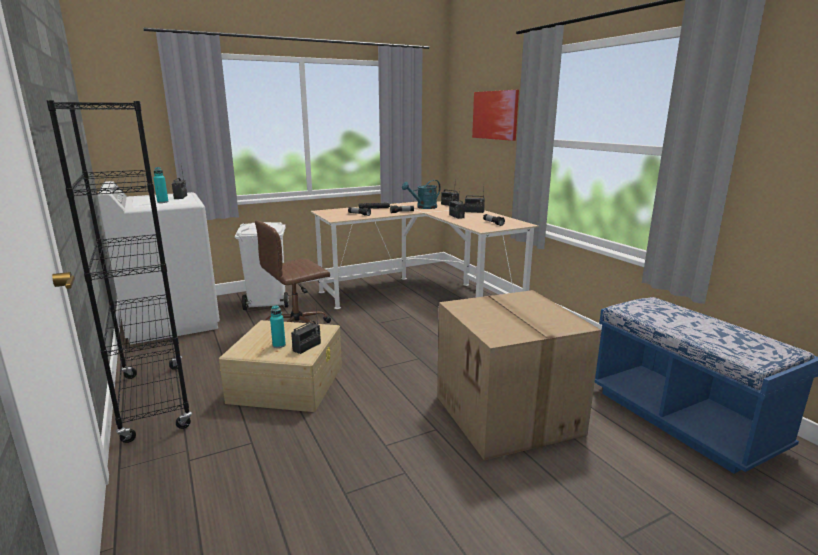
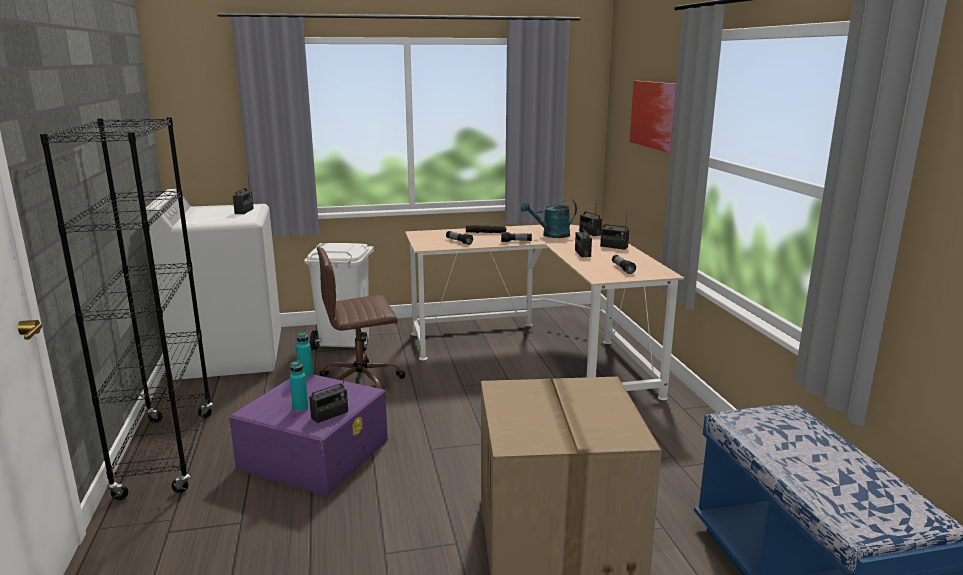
camera: 15 degrees right, 0 degrees up
(163, 202) = (219, 218): turquoise bottle -> turquoise bottle (305, 375)
(287, 383) = (315, 453): beige storage box -> purple storage box

